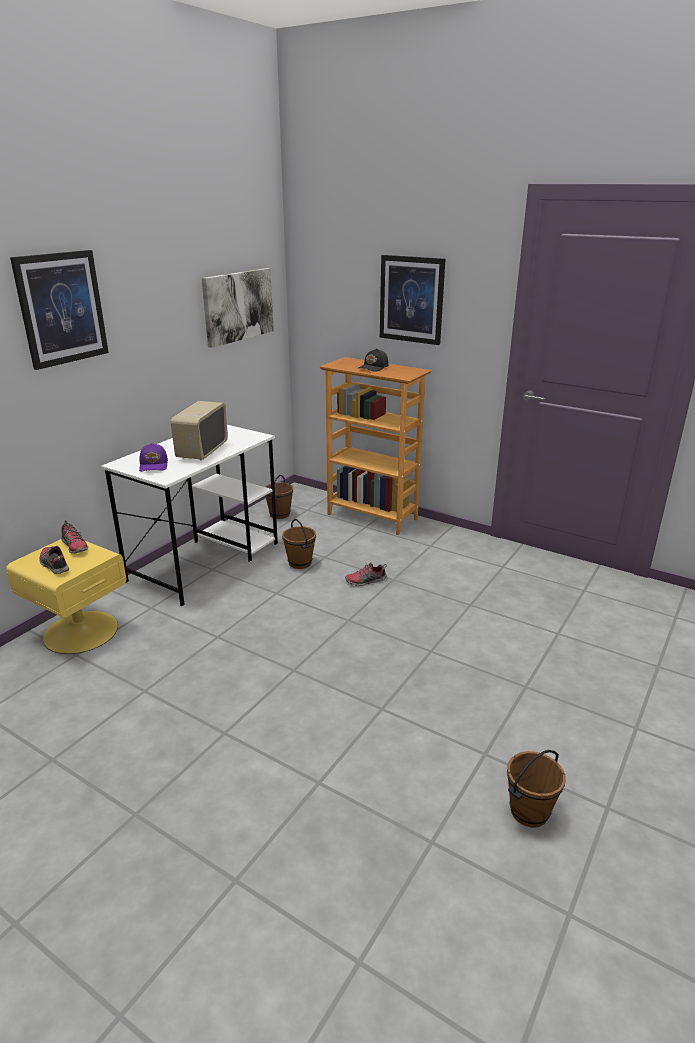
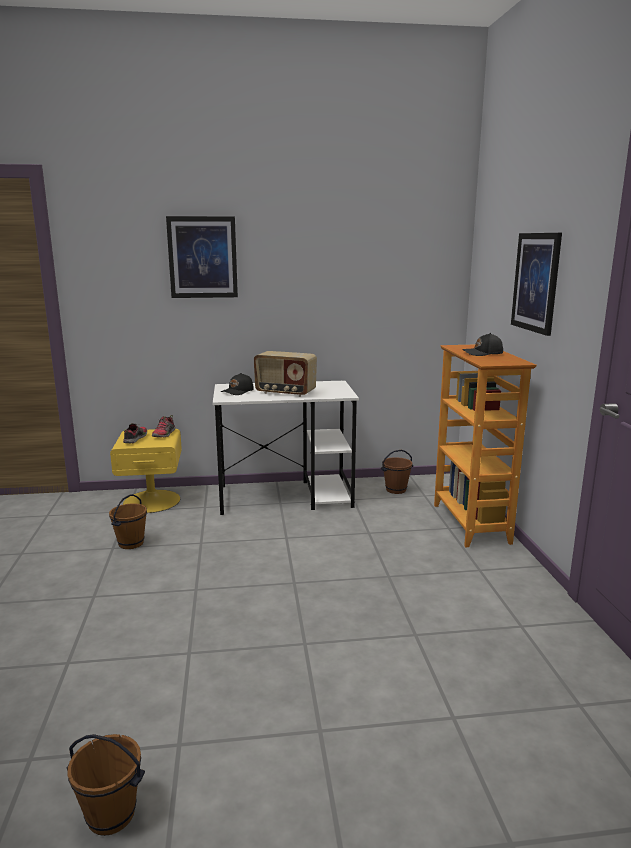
camera: 50 degrees right, 10 degrees down
(154, 465) = (238, 391): purple cap -> black cap
(202, 451) = (285, 393): radio -> radio turned 135 degrees counterclockwise
(238, 306) = (395, 281): picture -> none
(299, 563) = (341, 527): brown bucket -> brown bucket (130, 543)
(365, 581) = (363, 565): shoe -> none

